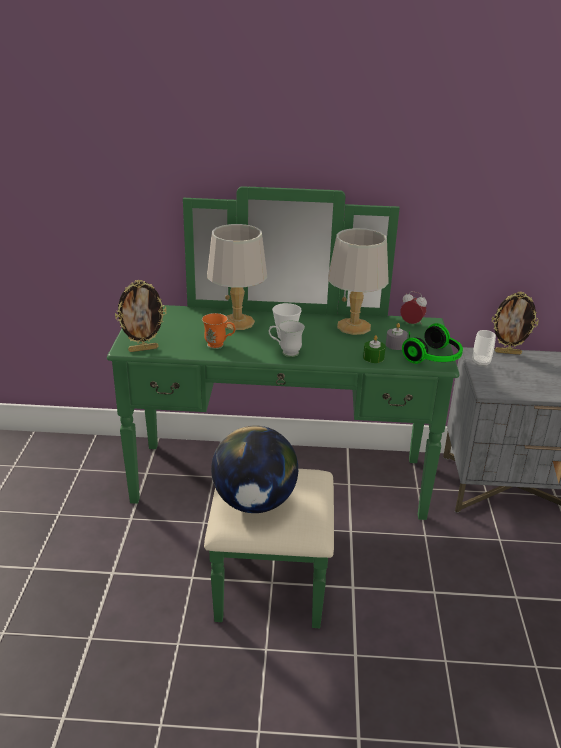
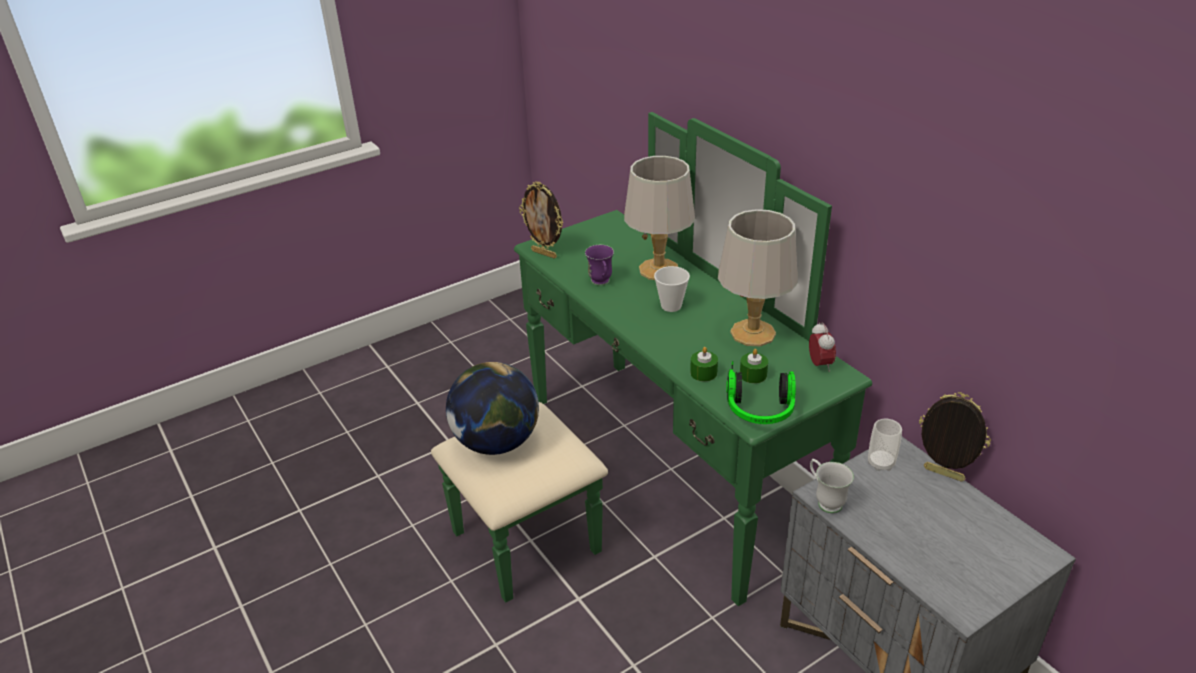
camera: 55 degrees right, 5 degrees up
(219, 346) = (601, 283): orange mug -> purple mug
(285, 352) = (639, 320): white mug -> white mug (825, 501)
(395, 345) = (753, 375): grey candle -> green candle
(508, 352) = (942, 475): picture frame -> picture frame turned 150 degrees clockwise

